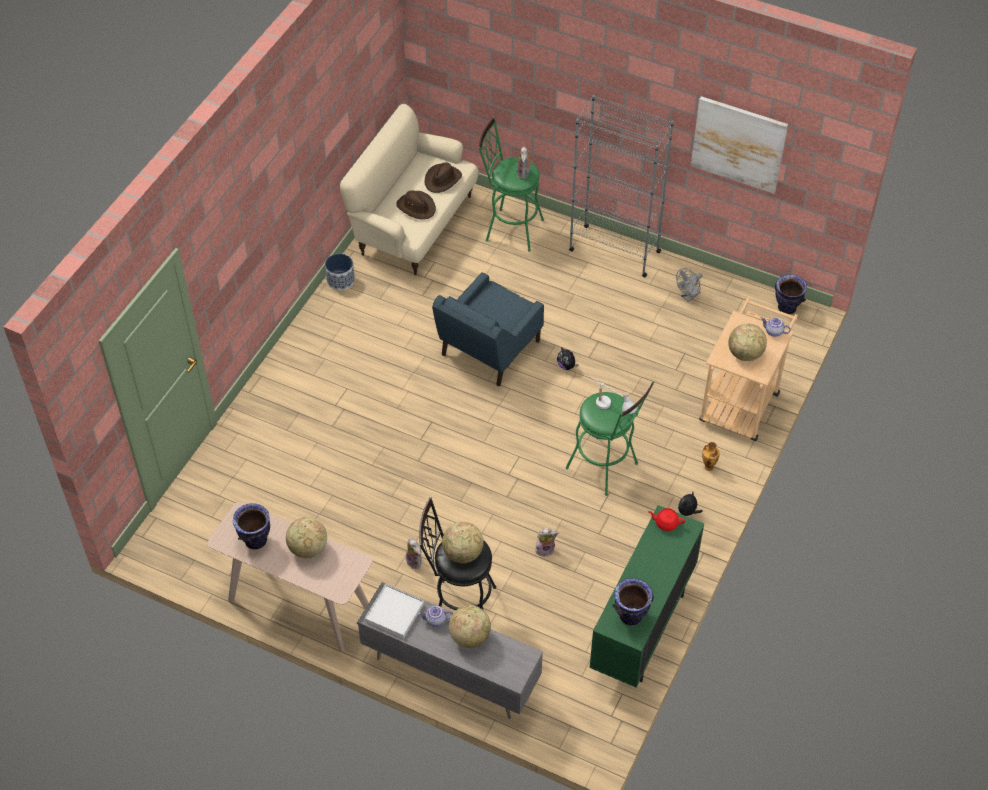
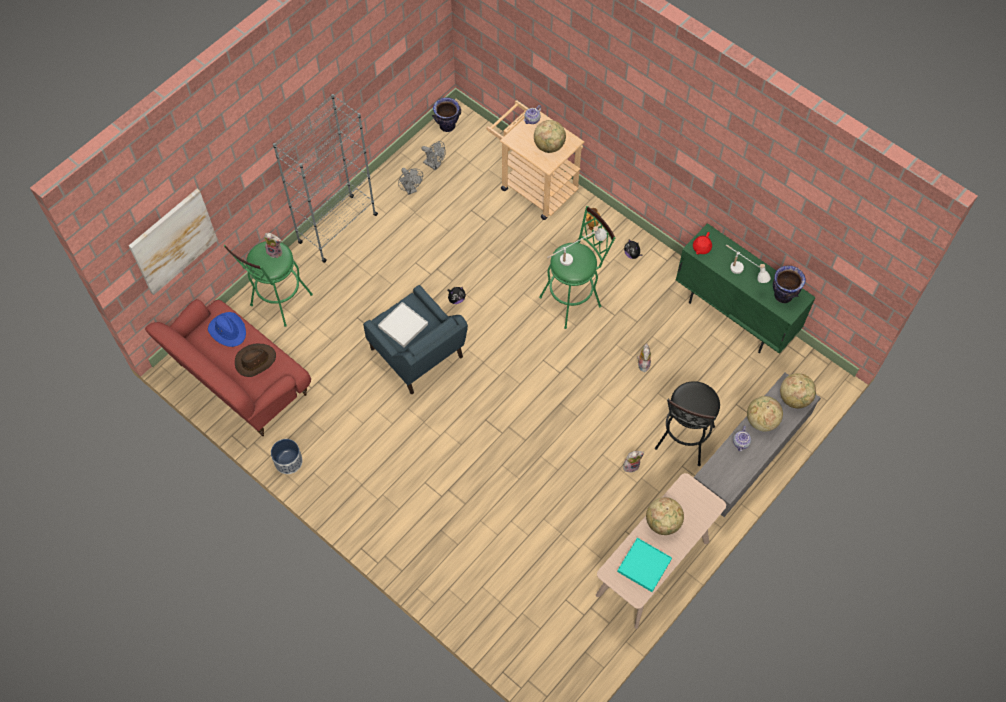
camera: 75 degrees left, 10 degrees up
(255, 540) = (644, 565): vase -> turquoise tray
(394, 613) = (727, 473): white tray -> white tray (403, 326)
(413, 225) = (240, 382): beige sofa -> red sofa
(442, 180) = (228, 330): brown hat -> blue hat
(463, 553) = (695, 401): globe -> globe (794, 398)
(644, 570) = (742, 275): none -> white table lamp
(729, 309) = (434, 165): none -> grey fan
(738, 144) = (374, 58): picture -> picture (173, 241)

